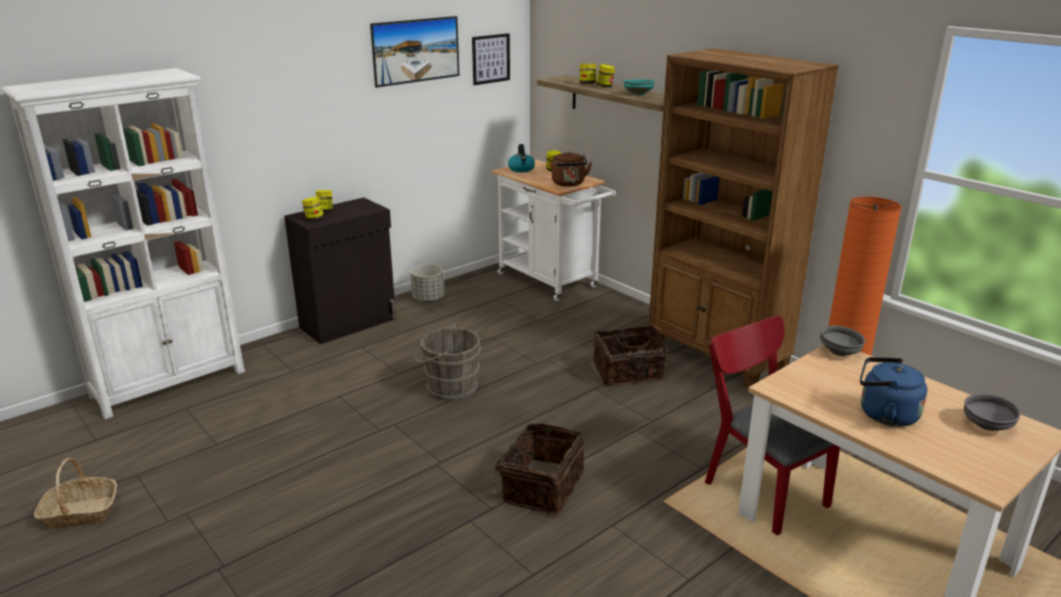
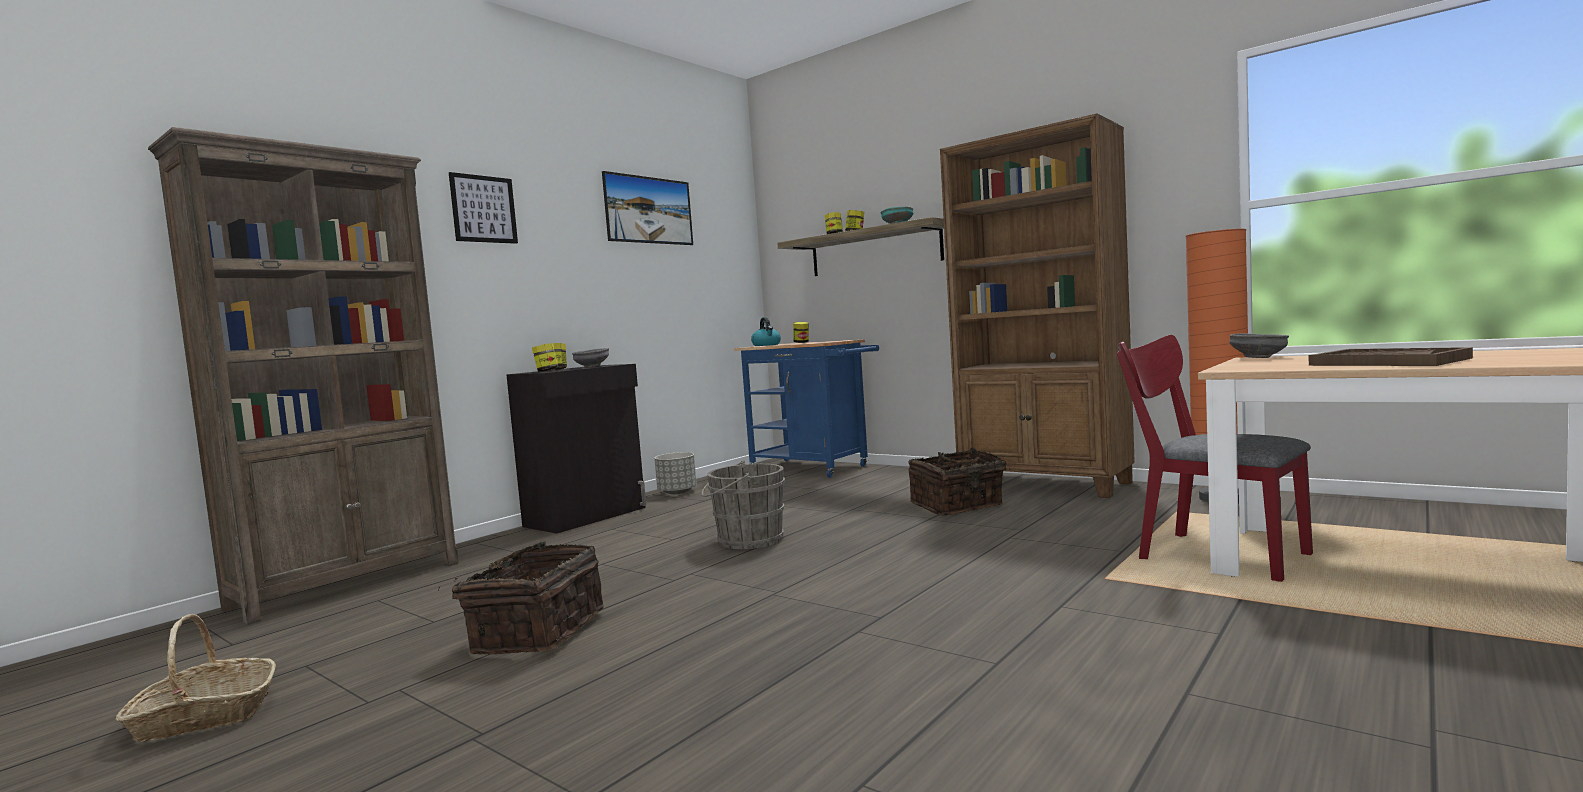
camera: 10 degrees left, 20 degrees down
(170, 383) = (349, 584): white bookcase -> brown bookcase
(490, 59) = (722, 234): picture -> picture (483, 209)
(540, 487) = (932, 591): basket -> basket (535, 632)
(551, 282) = (814, 468): white cart -> blue cart
(569, 184) = (827, 341): brown kettle -> none
(884, 414) = (1387, 362): blue kettle -> brown tray
(986, 426) = (1513, 353): grey bowl -> grey bowl (591, 367)

